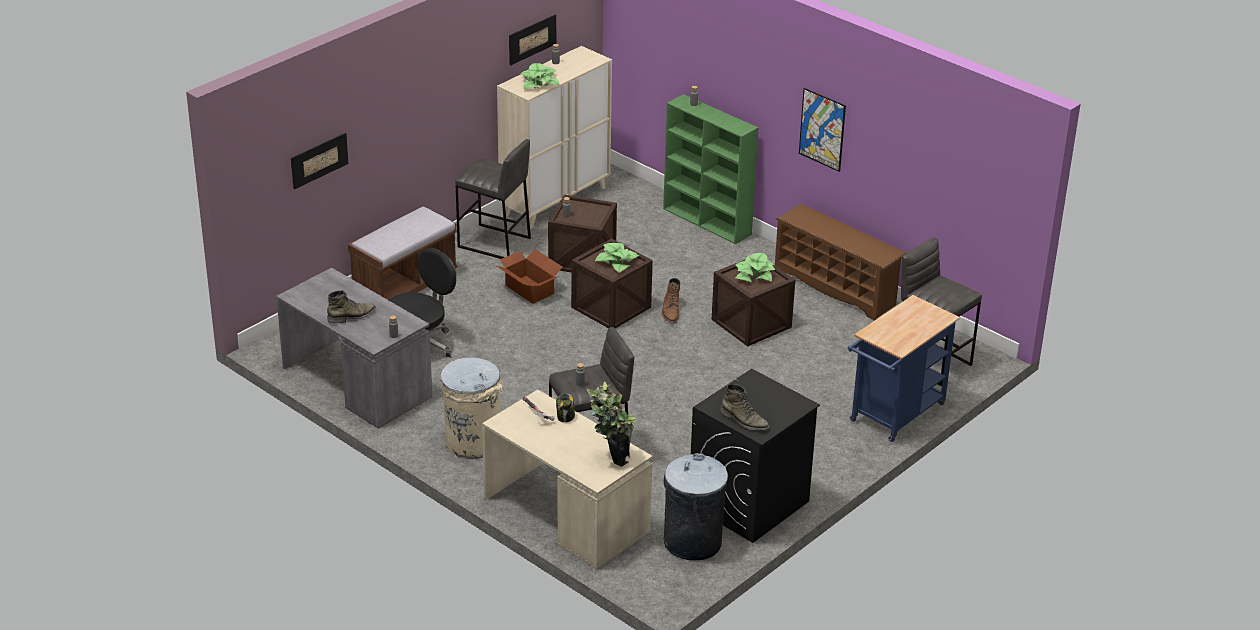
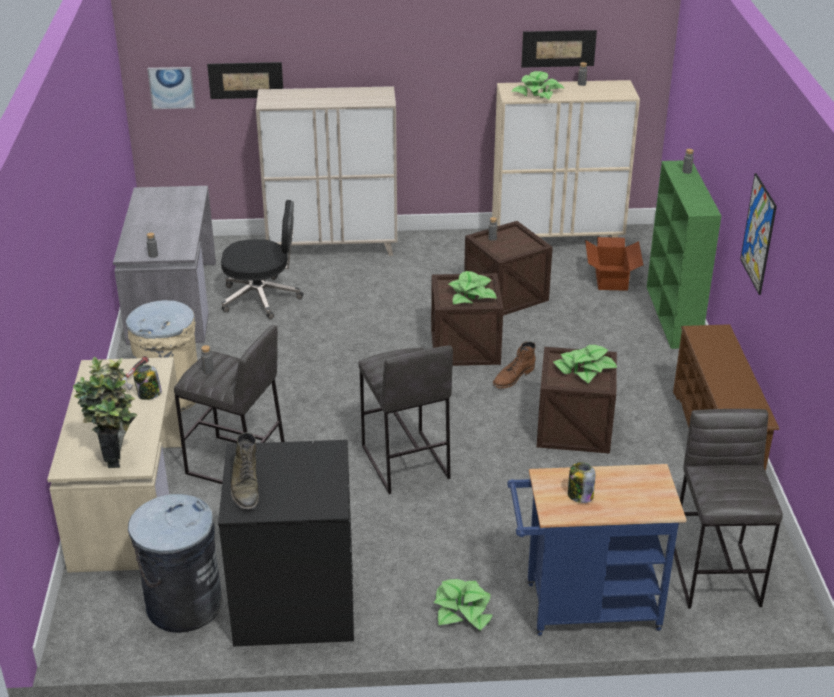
camera: 45 degrees right, 0 degrees up
(263, 192) = (171, 87): none -> picture
(352, 316) = (153, 226): green boot -> none
(404, 283) = (333, 247): brown bench -> beige cabinet
(494, 243) = (452, 249): grey stool -> grey stool (404, 462)
(529, 289) = (421, 298): cardboard box -> cardboard box (611, 277)
(839, 453) = (462, 610): none -> potted plant
(897, 333) = (580, 495): none -> jar

